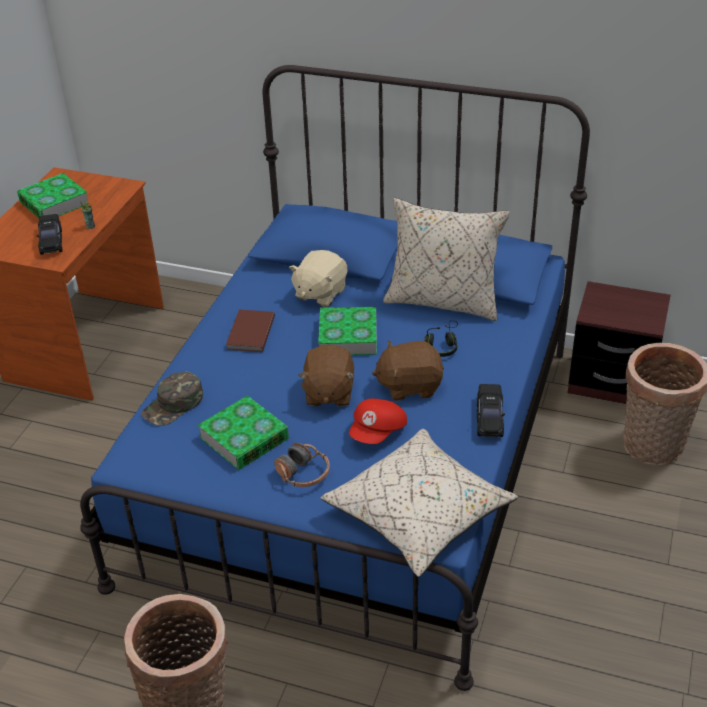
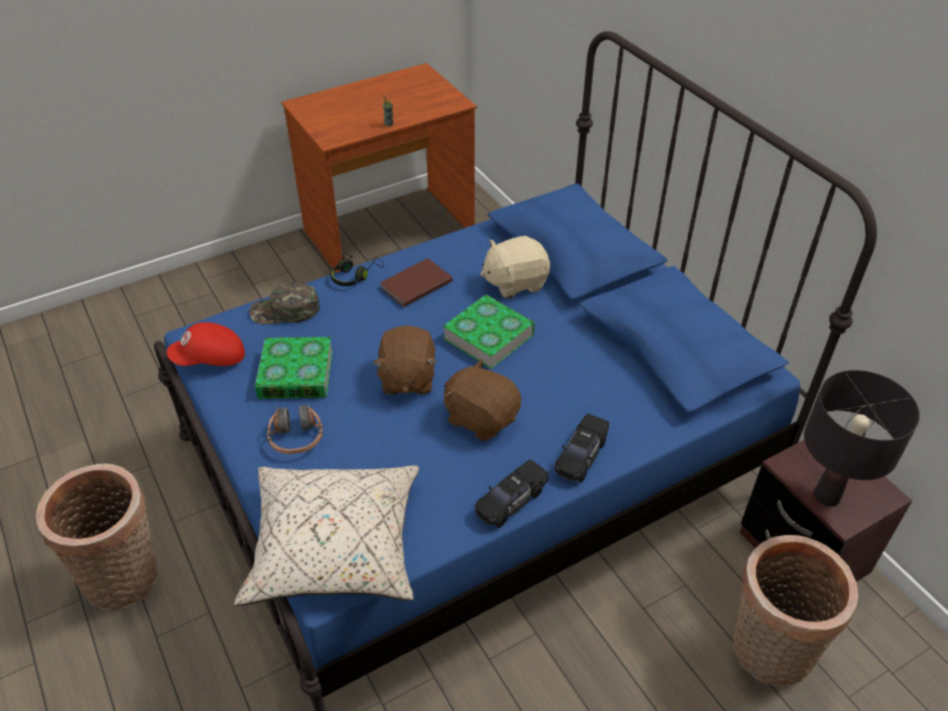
camera: 40 degrees right, 5 degrees up
(51, 241) = (347, 122): black toy car -> black toy car (581, 456)
(54, 203) = (389, 92): book -> none
(328, 393) = (407, 378): brown plush toy -> brown plush toy turned 45 degrees counterclockwise
(378, 432) = (400, 443): red cap -> red cap (210, 359)
(442, 345) = (559, 398): black headphones -> black headphones (354, 276)
(443, 301) = (615, 355): beige pillow -> none
(629, 318) = (827, 496): none -> black table lamp

